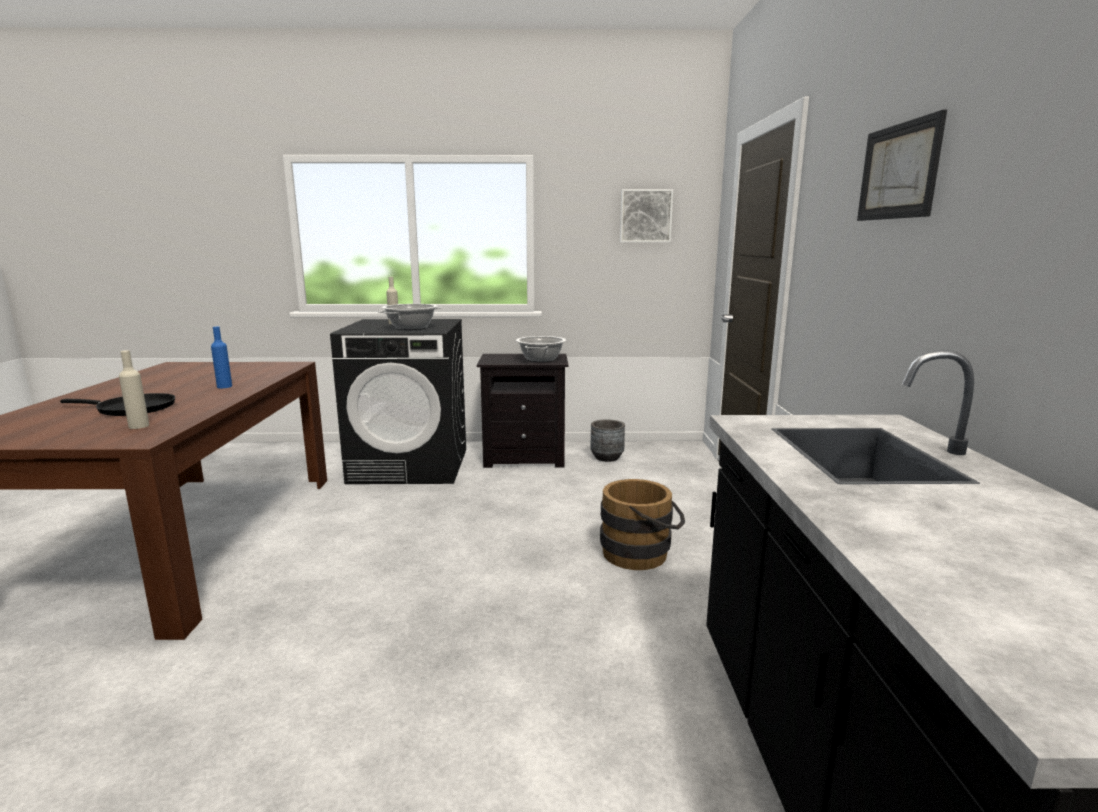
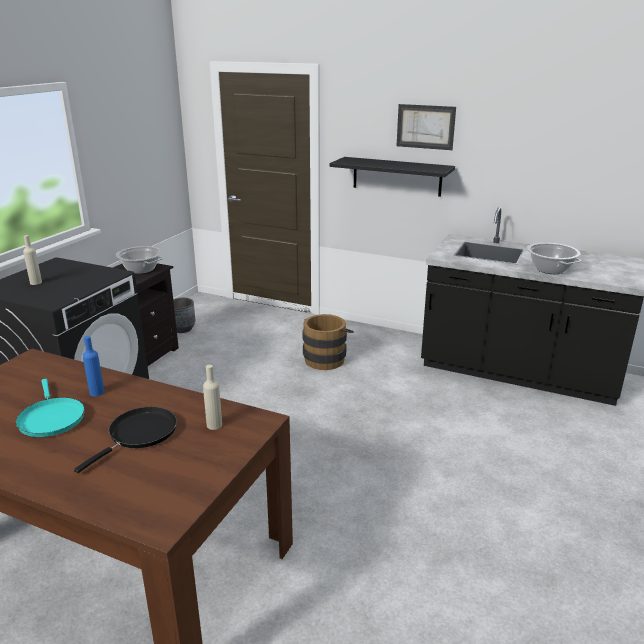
camera: 65 degrees left, 10 degrees up
(176, 385) = (51, 418): none -> turquoise frying pan
(411, 328) = (82, 279): cooking pot -> cooking pot (550, 269)
(645, 216) = (145, 127): picture -> none
(854, 283) = (397, 176): none -> black shelf

